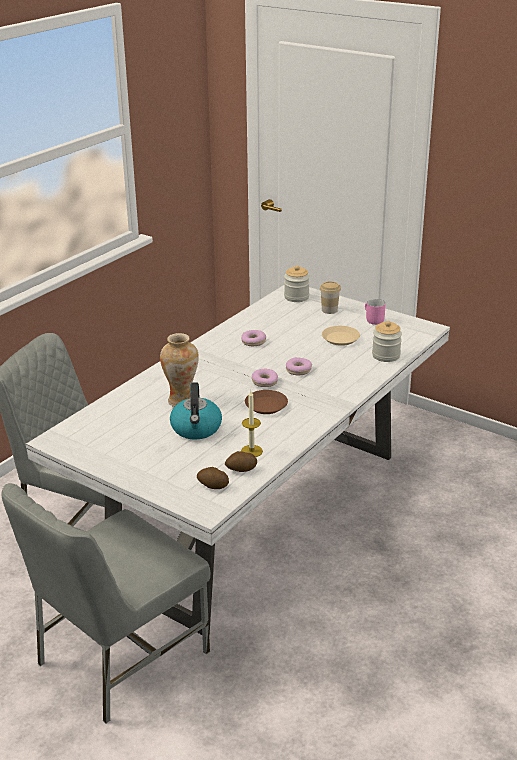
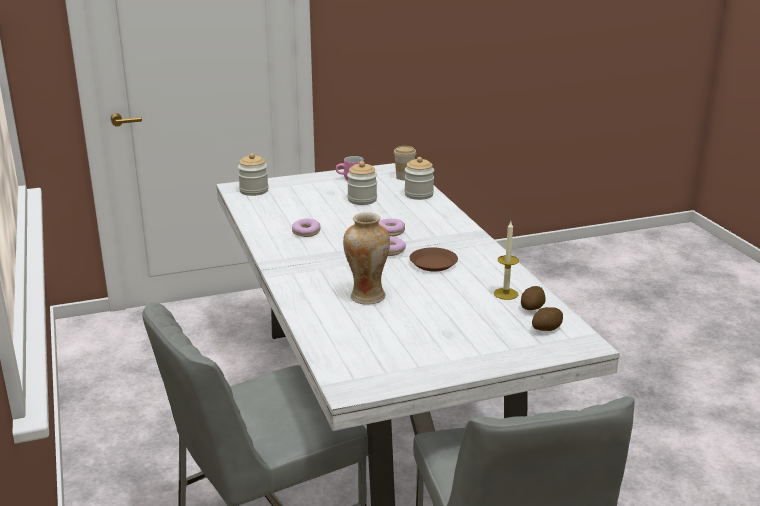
camera: 55 degrees left, 5 degrees down
(196, 429) = (432, 306): kettle -> none
(329, 310) = (303, 187): cup -> cup (404, 177)
(341, 338) = (362, 200): beige plate -> jar

